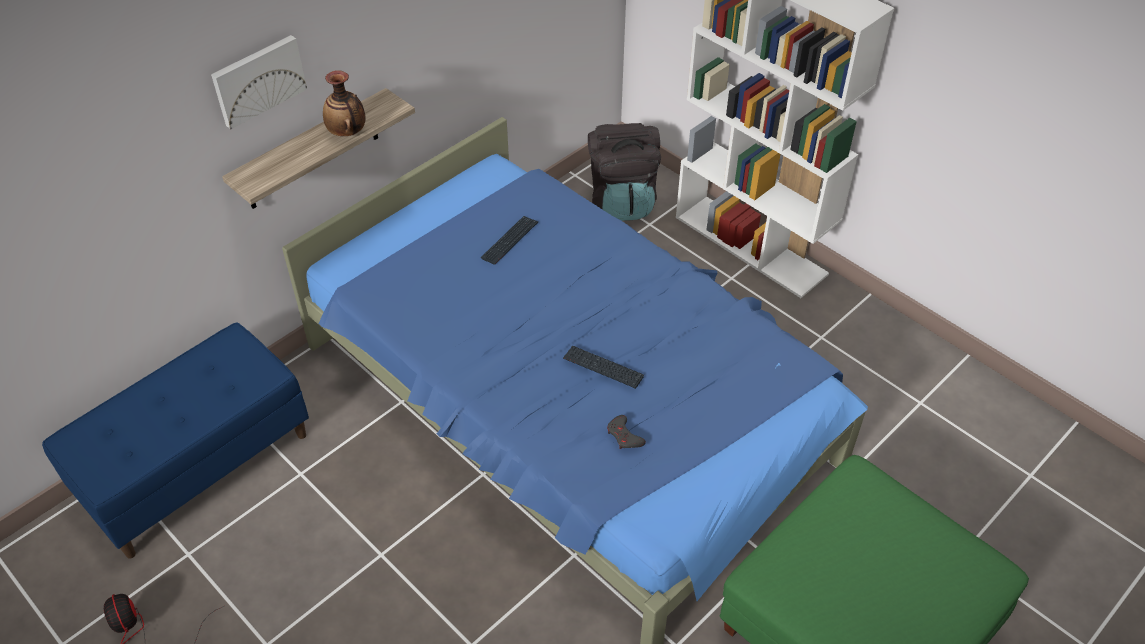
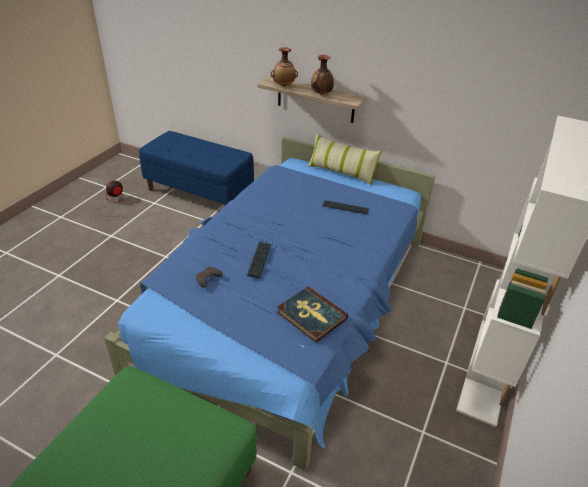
camera: 70 degrees right, 10 degrees down
(258, 80) = (299, 38): picture -> none
(282, 168) = (284, 86): none -> vase
(401, 215) = (342, 172): none -> pillow
(622, 200) = (475, 290): black backpack -> none
(733, 340) = (311, 316): none -> book

